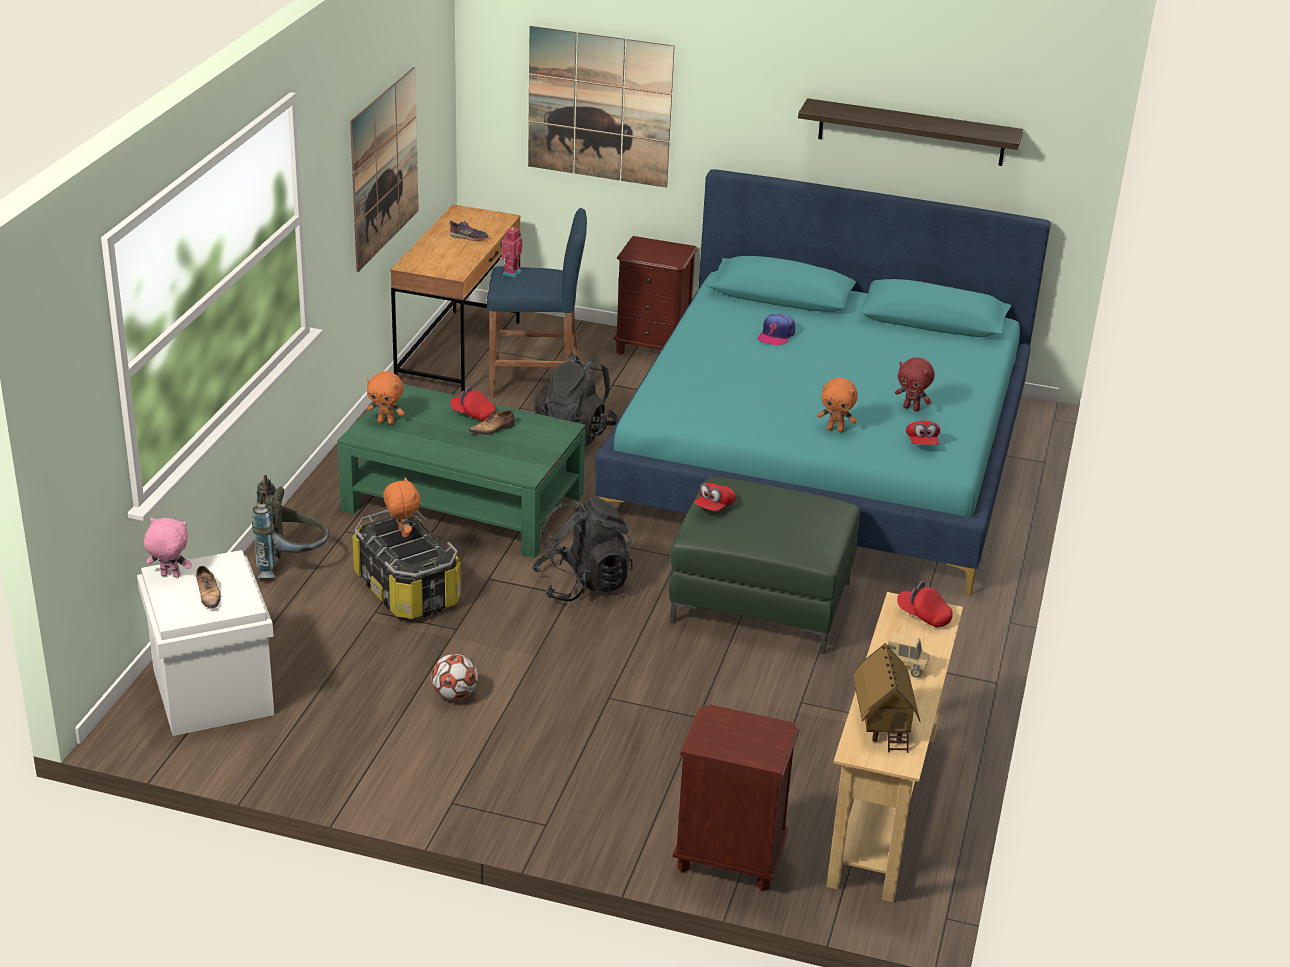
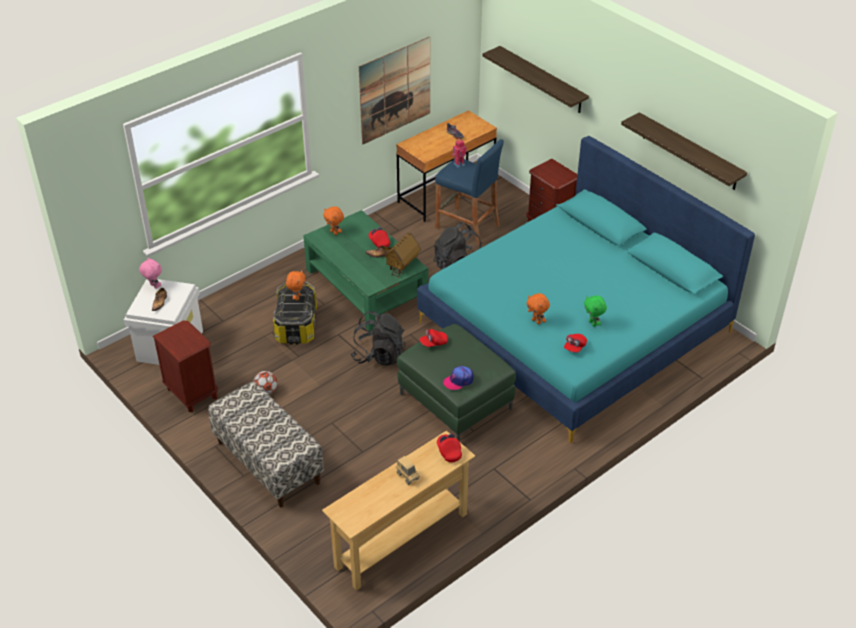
camera: 35 degrees right, 10 degrees up
(291, 565) = (258, 292): grey backpack -> none
(566, 790) = (268, 462): none -> bench
(599, 107) = (542, 80): picture -> shelf
(729, 858) = (305, 531): brown nightstand -> brown nightstand (192, 393)
(776, 335) = (567, 249): cap -> cap (458, 380)
(883, 723) = (365, 501): toy house -> toy house (402, 265)
(912, 408) = (593, 323): red plush toy -> green plush toy

